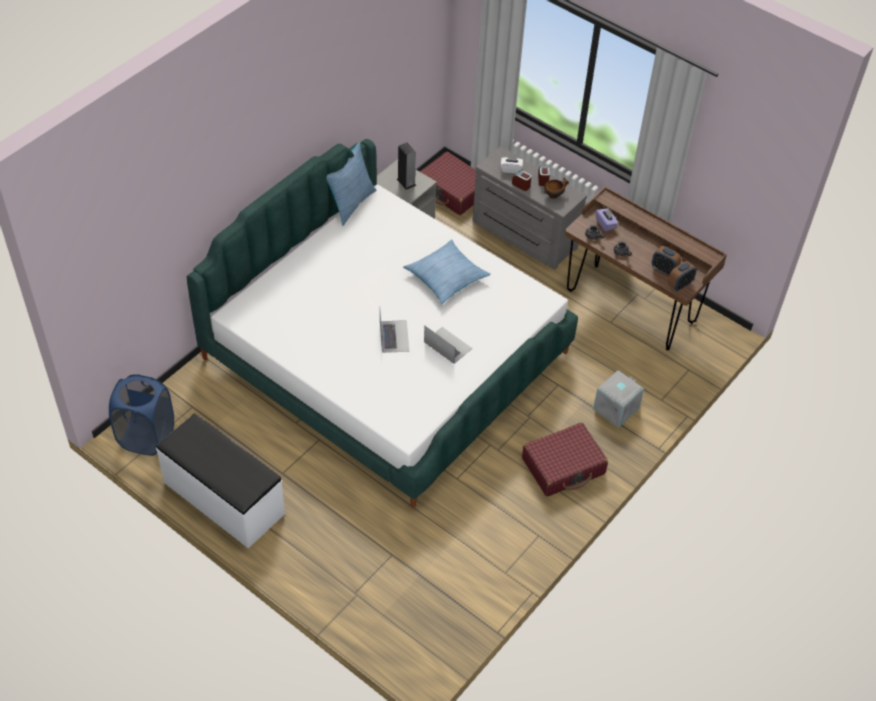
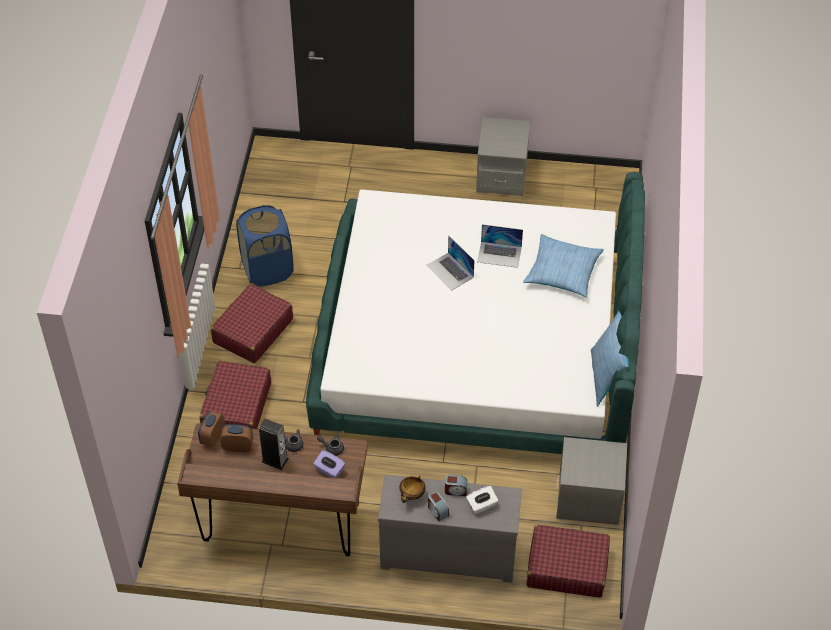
camera: 150 degrees right, 0 degrees up
(146, 437) = (602, 186): blue laundry basket -> blue laundry basket (267, 269)
(223, 499) = (501, 176): white bench -> grey nightstand
(406, 182) = (589, 464): speaker -> speaker (275, 460)
(446, 277) = (450, 349): pillow -> pillow (563, 272)
(447, 345) = (398, 287): laptop -> laptop (499, 254)
(615, 408) = (236, 407): grey storage box -> red suitcase

